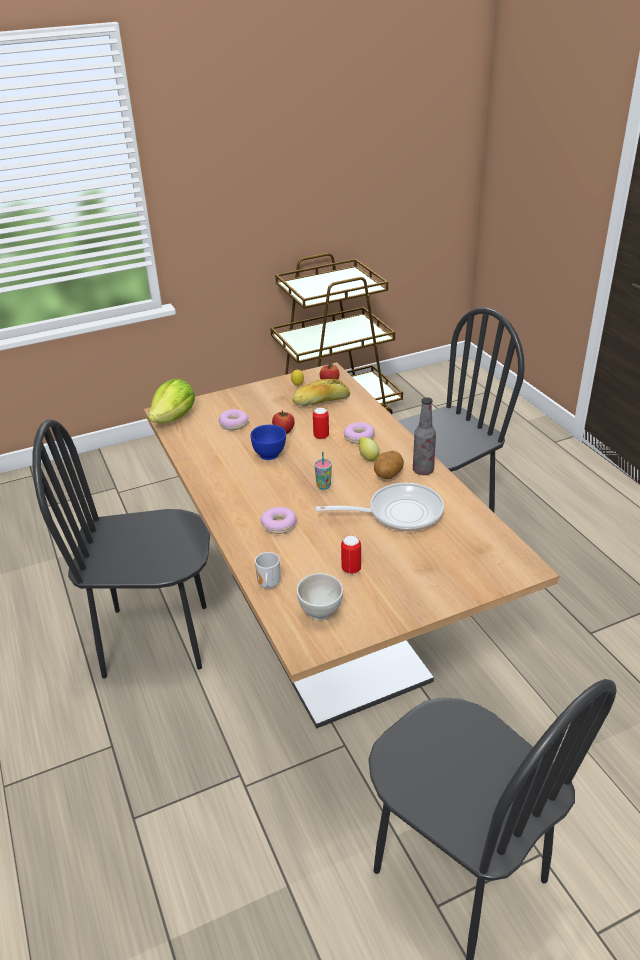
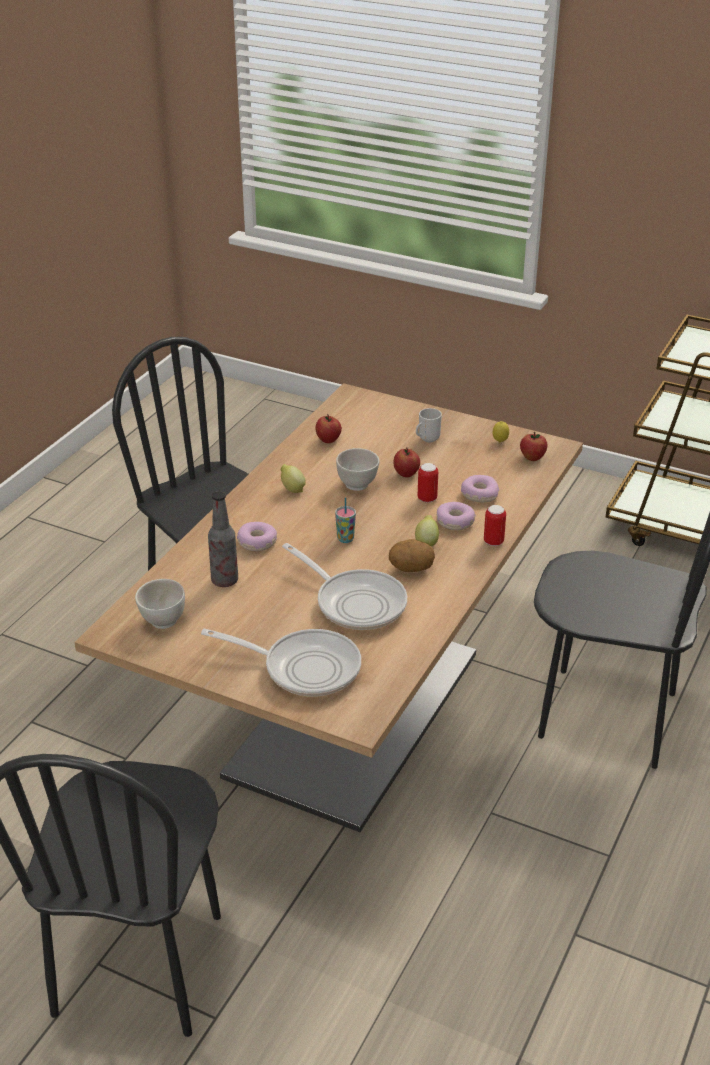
camera: 50 degrees right, 0 degrees up
(174, 418) = (349, 406): lettuce -> none
(201, 443) = (328, 440): none -> apple
(233, 424) = (381, 441): donut -> donut (479, 494)
(237, 483) = (292, 489): none -> lemon
(268, 585) = (169, 576): mug -> mug (427, 439)
(269, 455) = (357, 485): blue bowl -> white bowl
(321, 401) = (490, 469): bread -> none
(351, 569) = (239, 611): can -> can (493, 542)
(423, 470) = (447, 587): bottle -> bottle (224, 581)
(447, 567) = (304, 667): none -> frying pan

